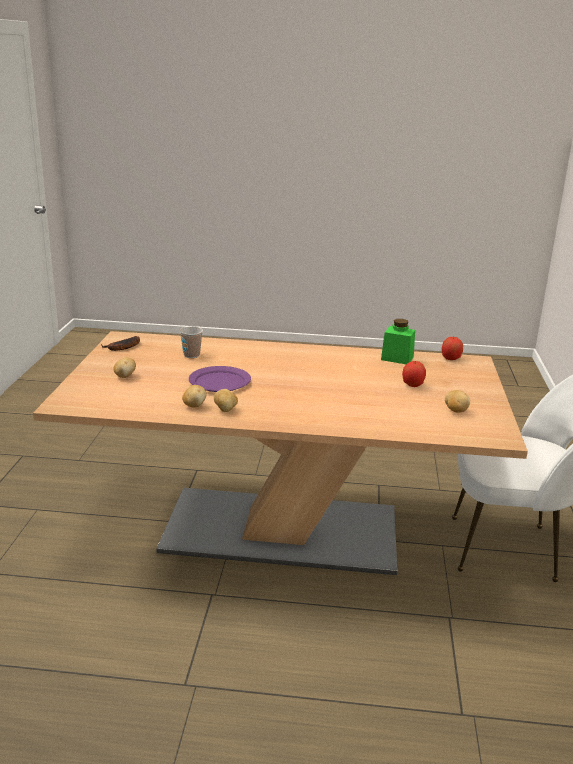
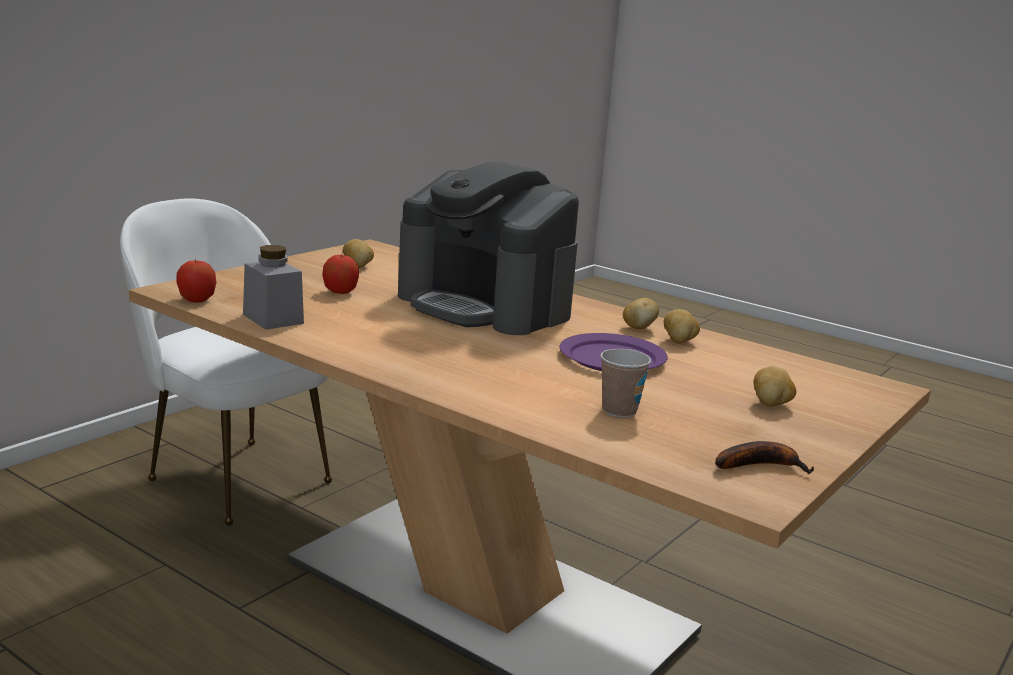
camera: 150 degrees left, 5 degrees down
(328, 400) = (485, 306): none -> coffee machine
(397, 358) = (273, 319): green jar -> grey jar

